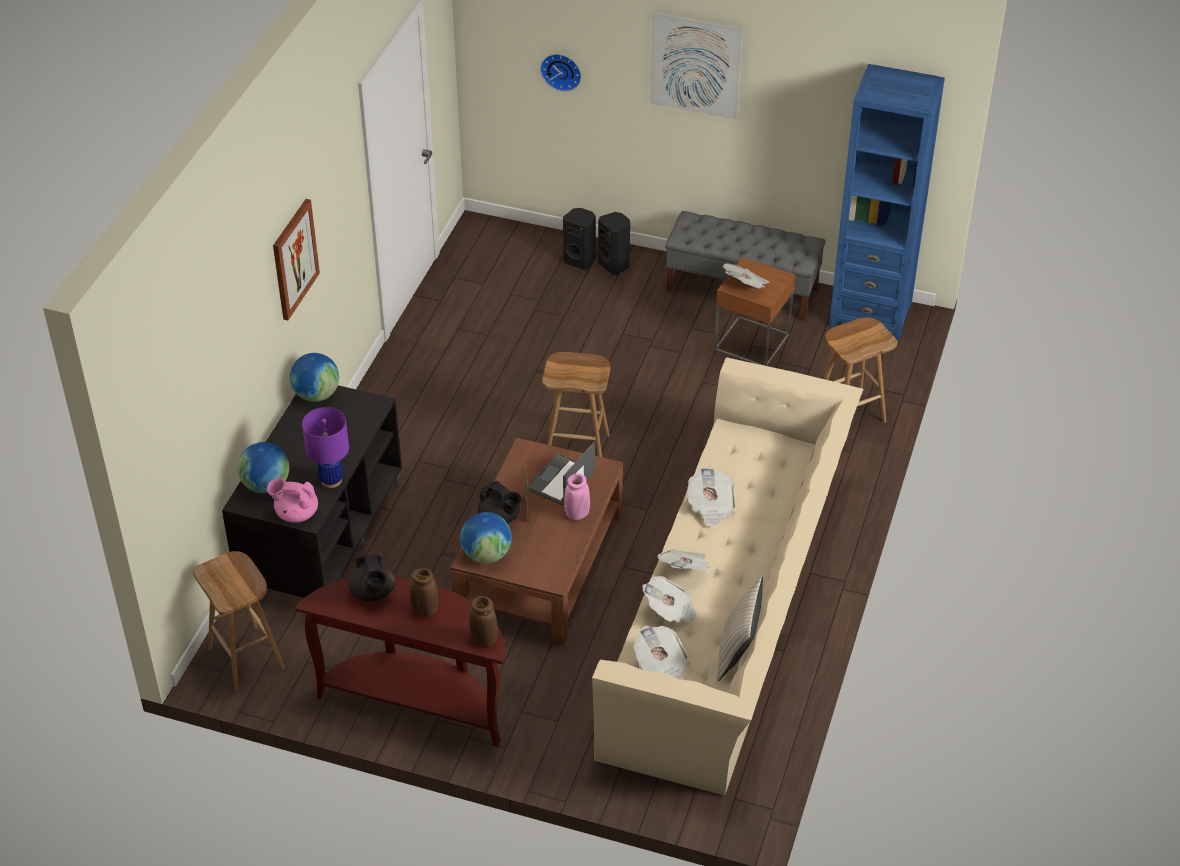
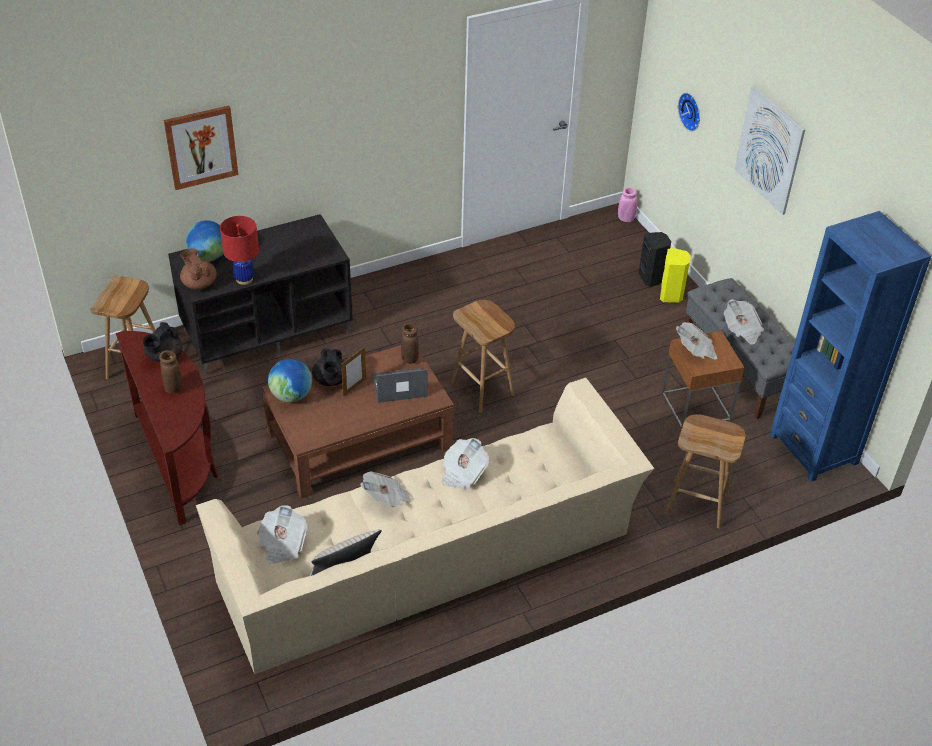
camera: 45 degrees right, 0 degrees up
(294, 259) = (327, 113): picture -> picture (201, 147)
(296, 513) = (199, 283): pink teapot -> brown teapot
(316, 395) = (311, 227): globe -> none
(331, 480) = (244, 279): purple table lamp -> red table lamp
(484, 639) = (176, 431): brown vase -> brown vase (410, 358)
(577, 514) = (378, 413): pink vase -> pink vase (626, 219)
(615, 265) = (671, 295): black speaker -> yellow speaker
(670, 611) = (338, 516): newspaper -> newspaper (742, 330)

